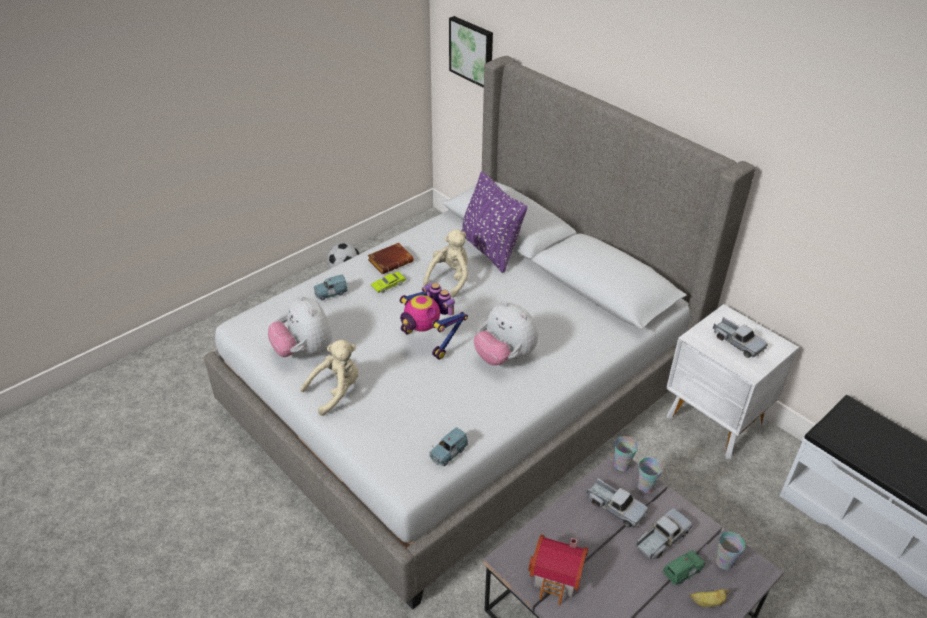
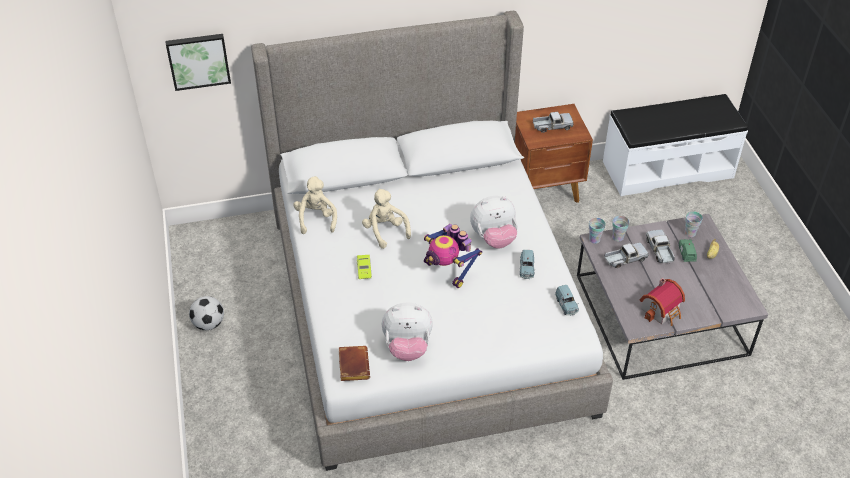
camera: 60 degrees left, 5 degrees up
(330, 293) = (347, 308): blue toy car -> blue toy car (526, 269)
(336, 391) = (466, 344): beige plush toy -> beige plush toy (316, 219)
(391, 261) = (333, 256): brown book -> brown book (352, 365)
(429, 340) = (448, 271): toy robot -> toy robot turned 60 degrees clockwise
(490, 250) = (366, 195): purple pillow -> none
(715, 422) = (545, 190): white nightstand -> brown nightstand

